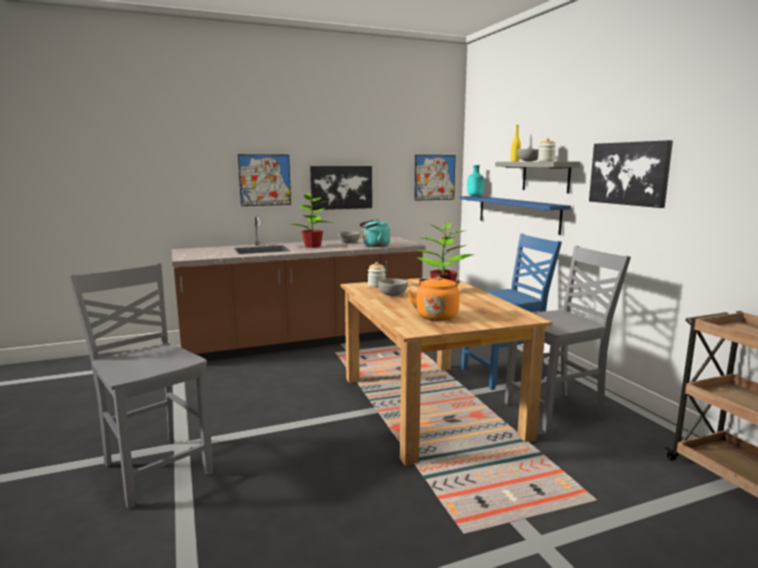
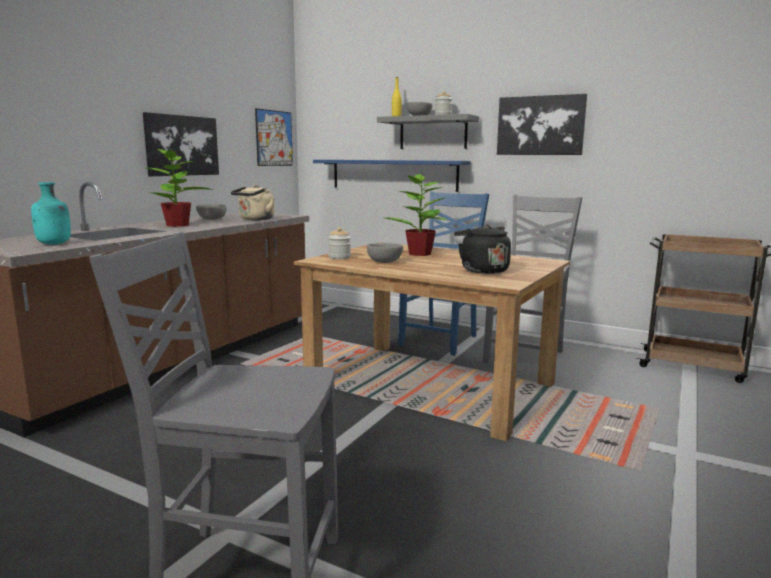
camera: 40 degrees left, 0 degrees up
(265, 180) = (83, 129): picture -> none
(374, 246) = (255, 219): turquoise kettle -> beige kettle
(436, 316) = (482, 270): orange kettle -> black kettle
(475, 196) = (331, 159): turquoise bottle -> turquoise bottle (54, 244)

